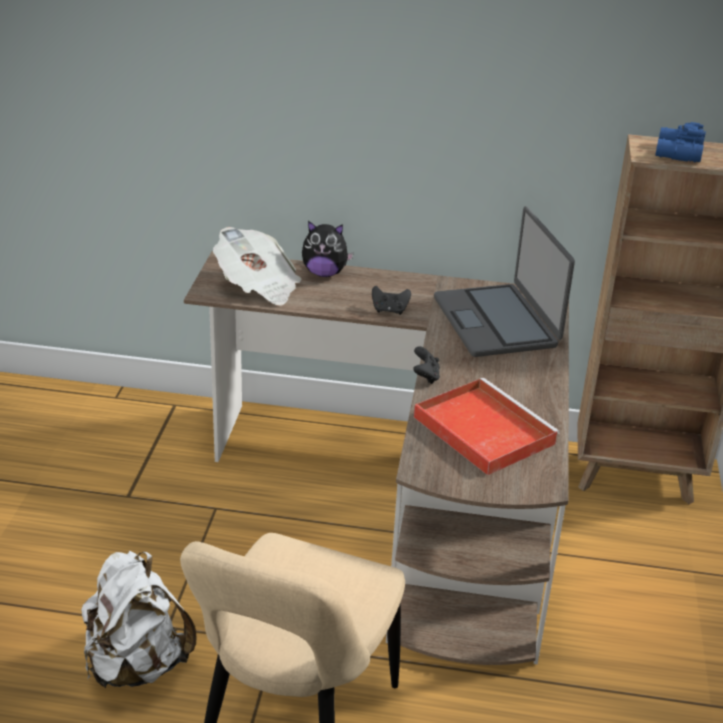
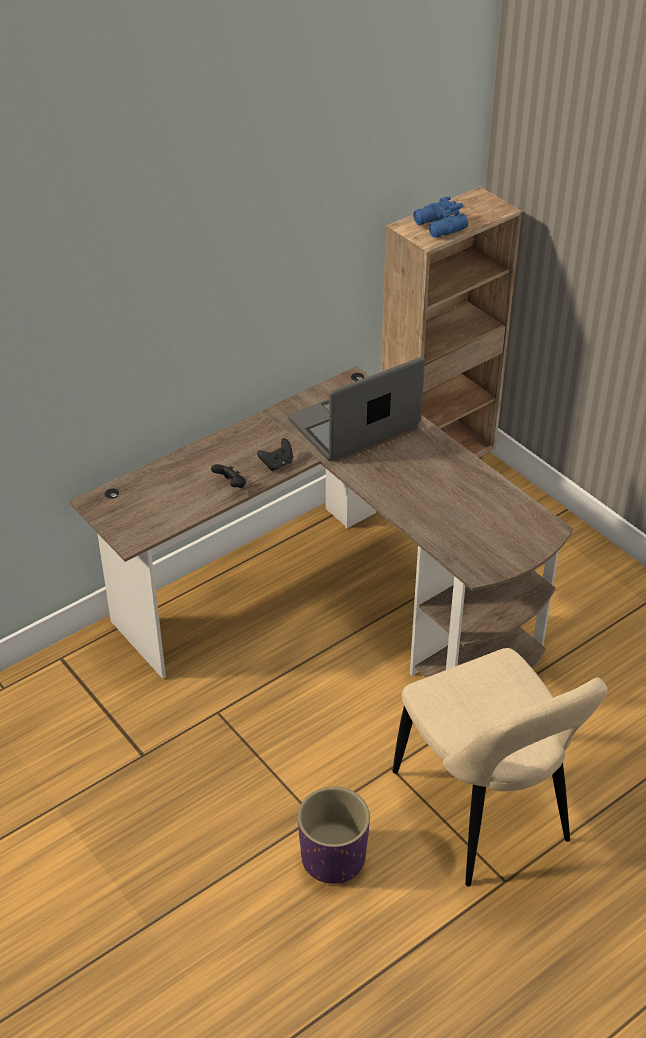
camera: 45 degrees left, 10 degrees up
(136, 665) = (334, 858): white backpack -> purple planter
(258, 286) = (158, 508): newspaper -> none
(325, 273) = (185, 463): plush toy -> none
(425, 376) = (378, 501): black game controller -> black game controller (230, 485)
(481, 429) = (465, 515): red tray -> none
(497, 322) = (355, 425): laptop -> laptop turned 120 degrees clockwise

